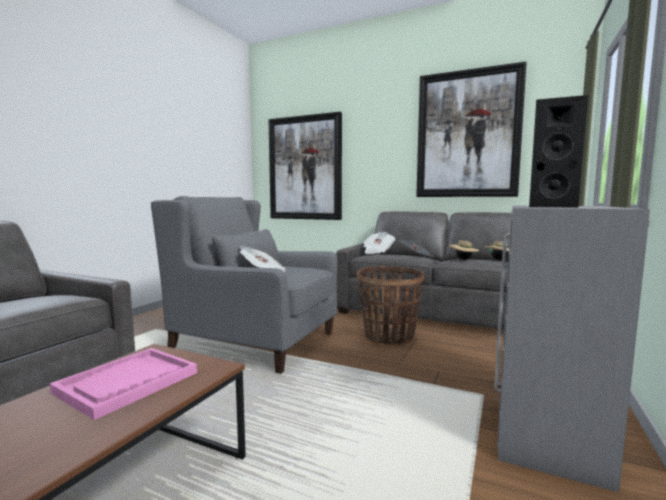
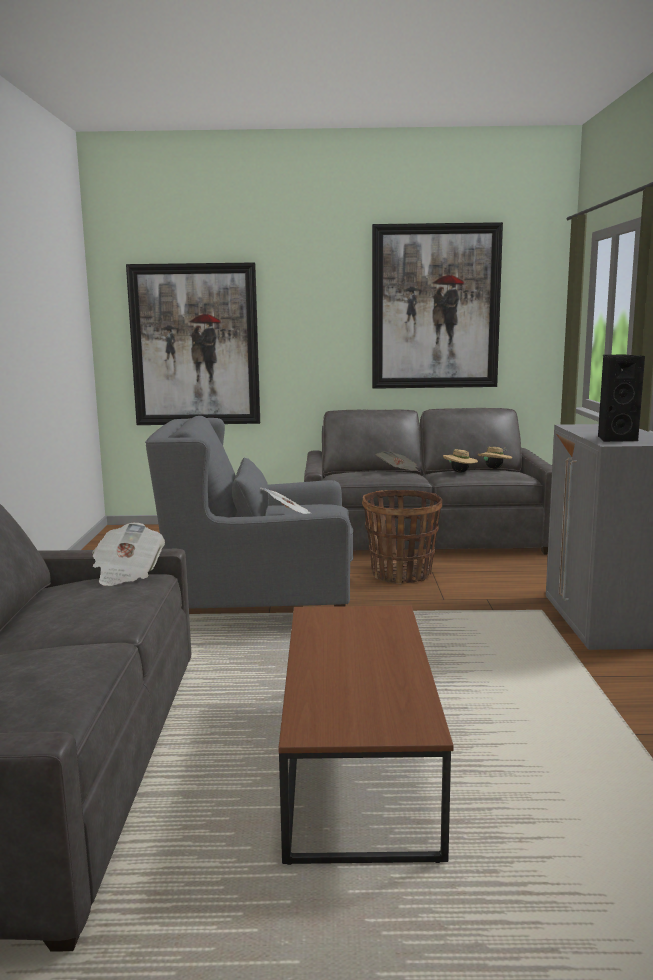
camera: 25 degrees left, 5 degrees up
(127, 383) = (351, 633): pink tray -> none
(377, 252) = (344, 470): newspaper -> newspaper (127, 573)

